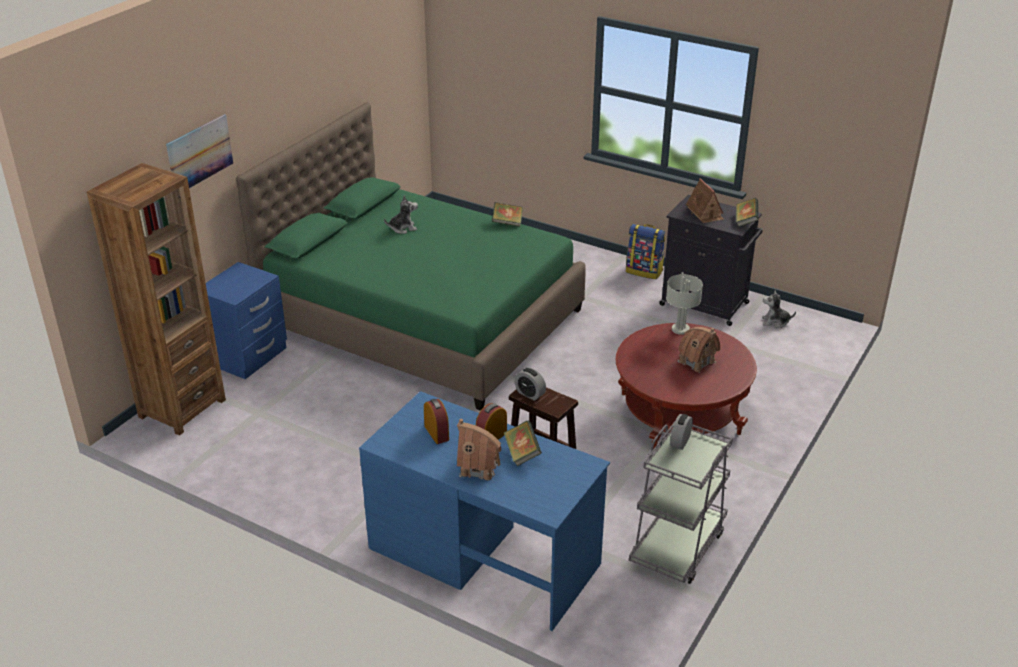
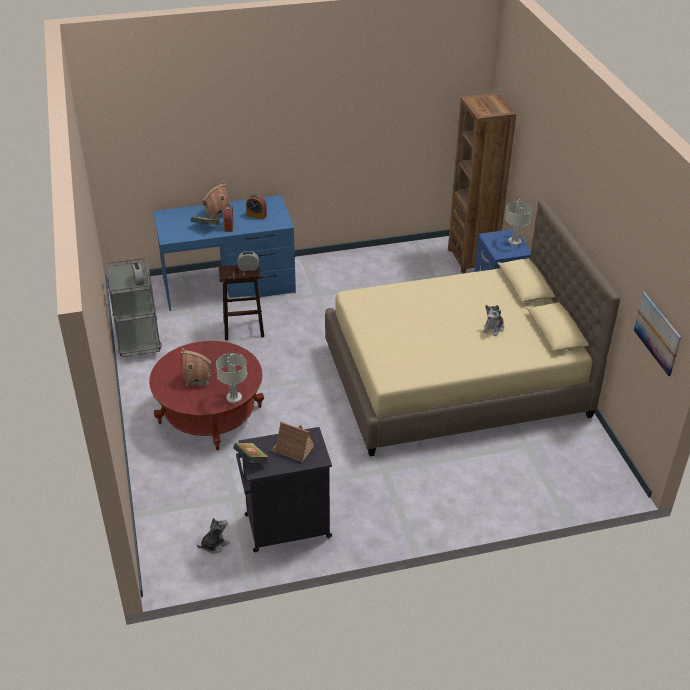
camera: 135 degrees right, 5 degrees up
(200, 153) = (540, 156): picture -> picture (657, 333)
(225, 279) = (515, 242): none -> grey table lamp
(422, 319) = (455, 380): green bed -> beige bed
(507, 223) = (440, 376): book -> none
(644, 271) = (373, 532): backpack -> none

